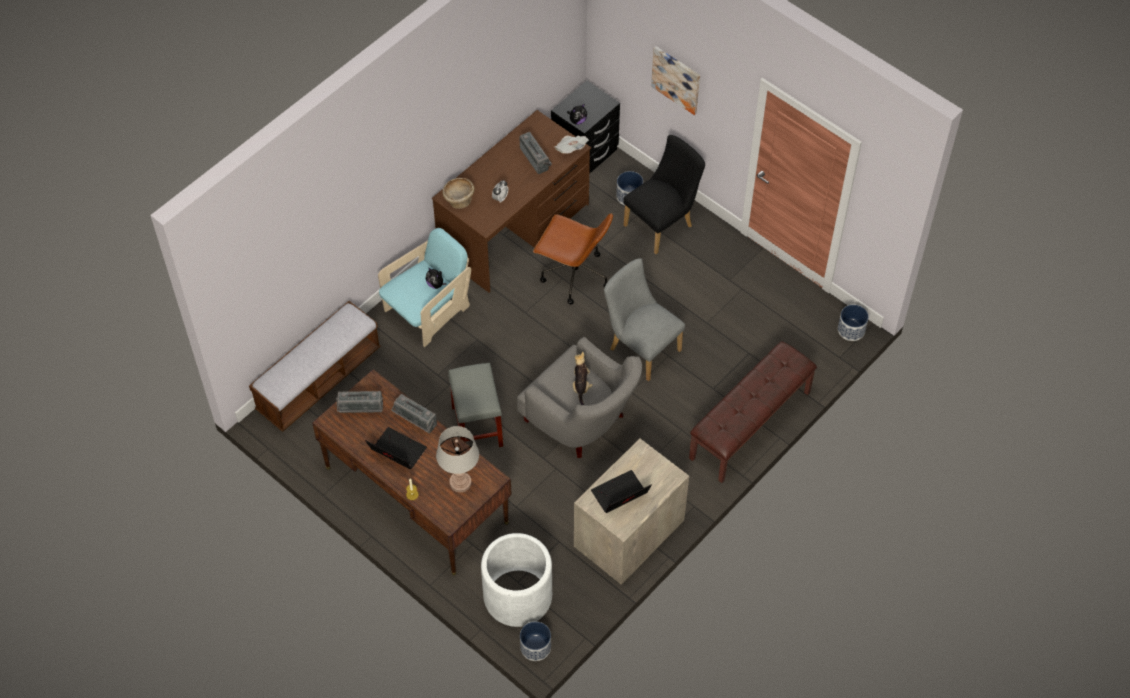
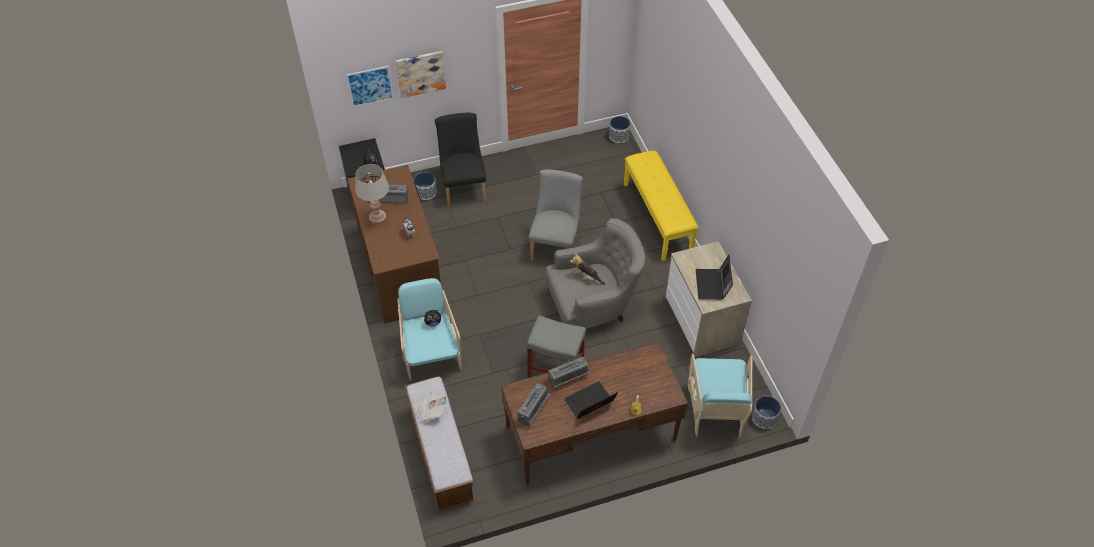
camera: 60 degrees left, 5 degrees down
(459, 201) = (391, 259): beige bowl -> none
(460, 483) = (644, 374): grey table lamp -> grey table lamp (377, 218)
(517, 596) = (716, 410): white planter -> turquoise armchair
(571, 149) = (400, 175): newspaper -> newspaper (431, 410)
(574, 275) = (468, 253): brown office chair -> none
(628, 50) = (370, 86): none -> picture
(640, 347) = (555, 244): grey chair -> grey chair turned 120 degrees clockwise
(750, 426) = (657, 218): brown bench -> yellow bench

